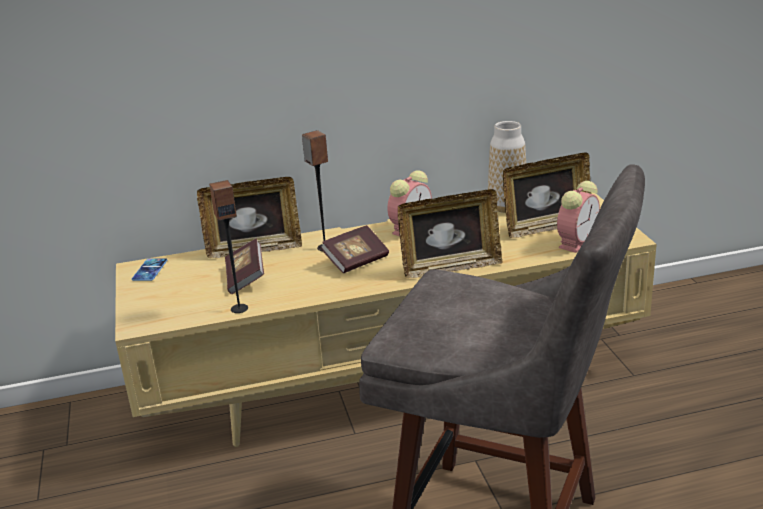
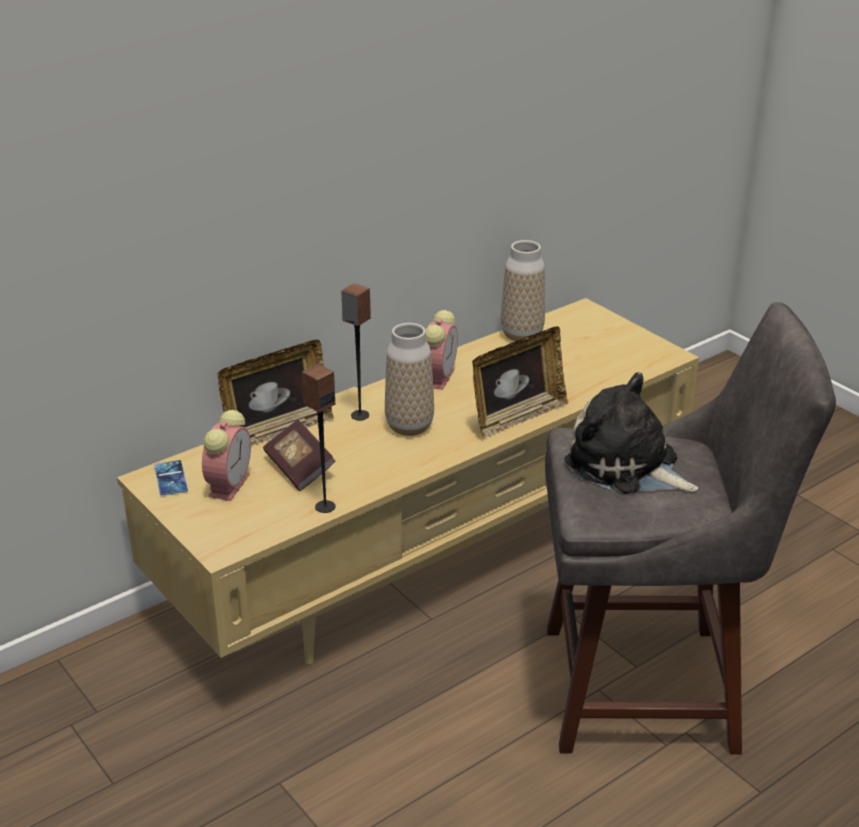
camera: 25 degrees left, 5 degrees up
(356, 261) = (409, 426): book -> vase
(466, 307) = (626, 466): none -> plush toy
(546, 227) = (580, 353): picture frame -> none
(577, 242) = (623, 367): alarm clock -> alarm clock (229, 484)

